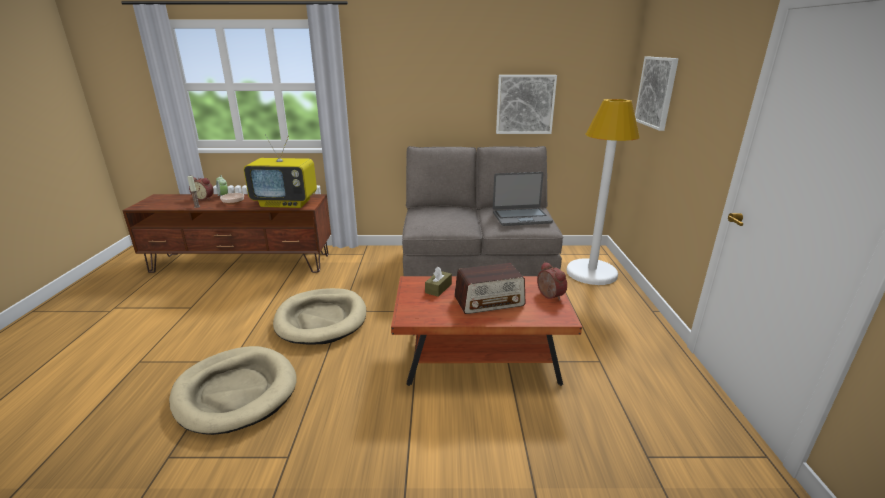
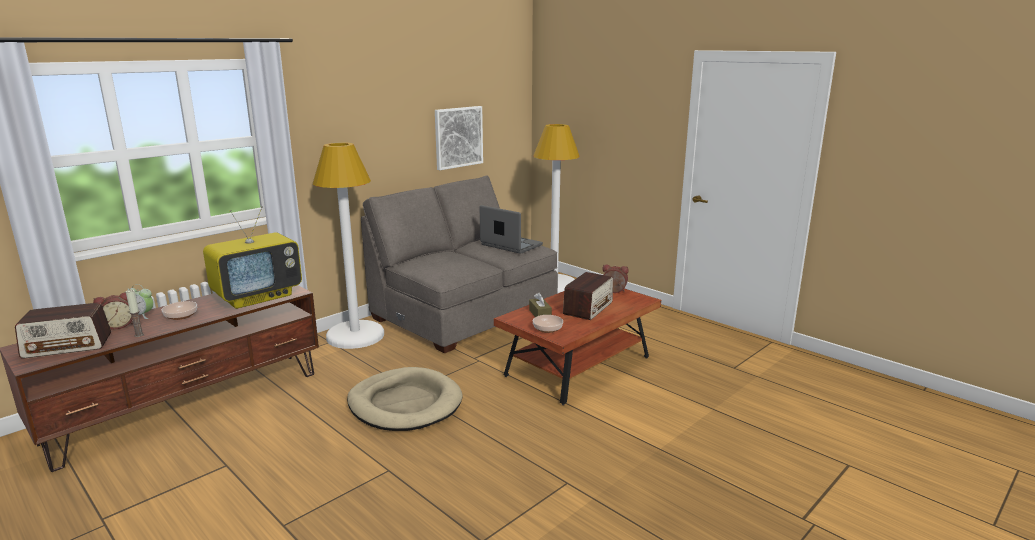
camera: 45 degrees left, 5 degrees down
(167, 202) = (68, 346): none -> radio
(236, 392) = (443, 481): beige dog bed -> none
(382, 256) = (355, 336): none -> white floor lamp
(415, 305) = (548, 329): none -> bowl
(521, 217) = (511, 245): laptop -> laptop turned 90 degrees counterclockwise
(656, 92) = (573, 115): picture -> none

